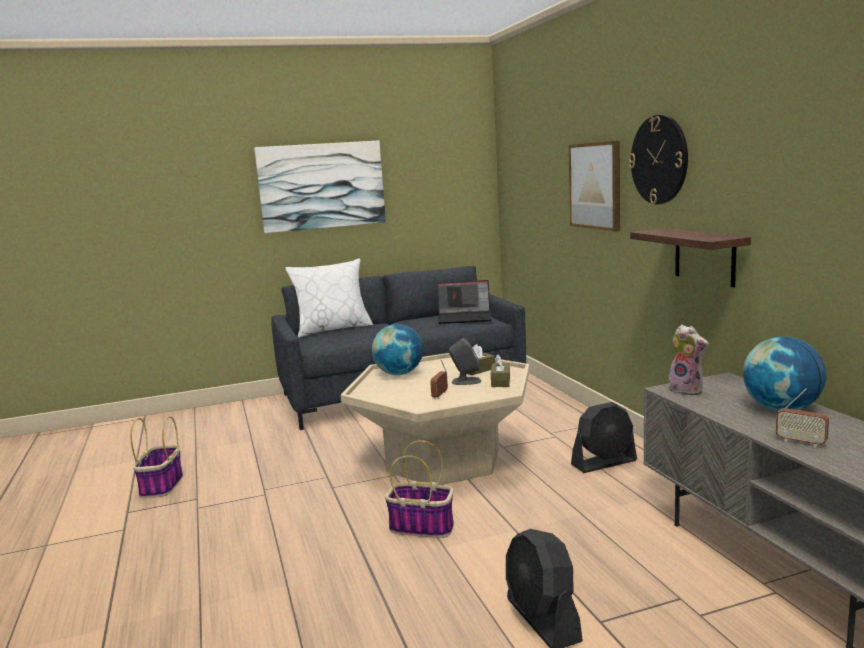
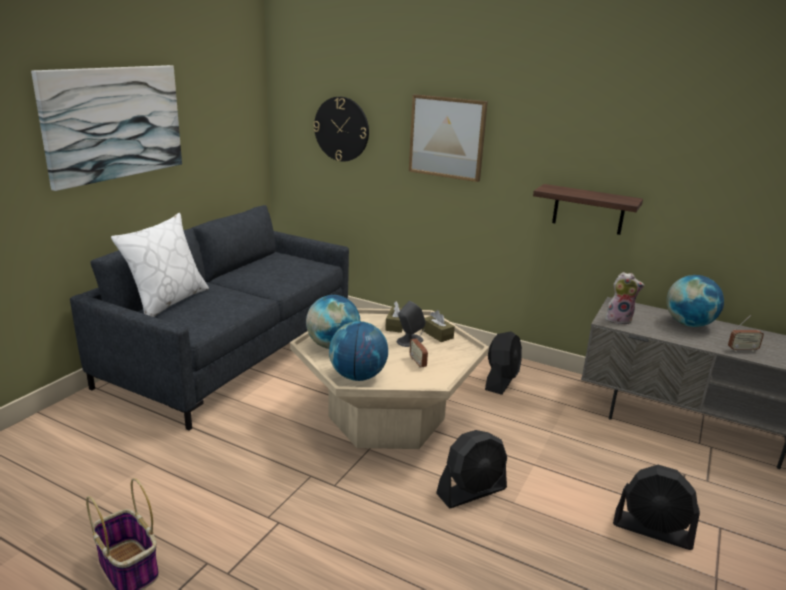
camera: 45 degrees left, 10 degrees up
(376, 394) = (358, 376): none -> globe
(423, 527) = (472, 491): basket -> black fan
(465, 318) = (290, 264): laptop -> none
(659, 160) = (541, 126): wall clock -> wall clock (341, 129)

